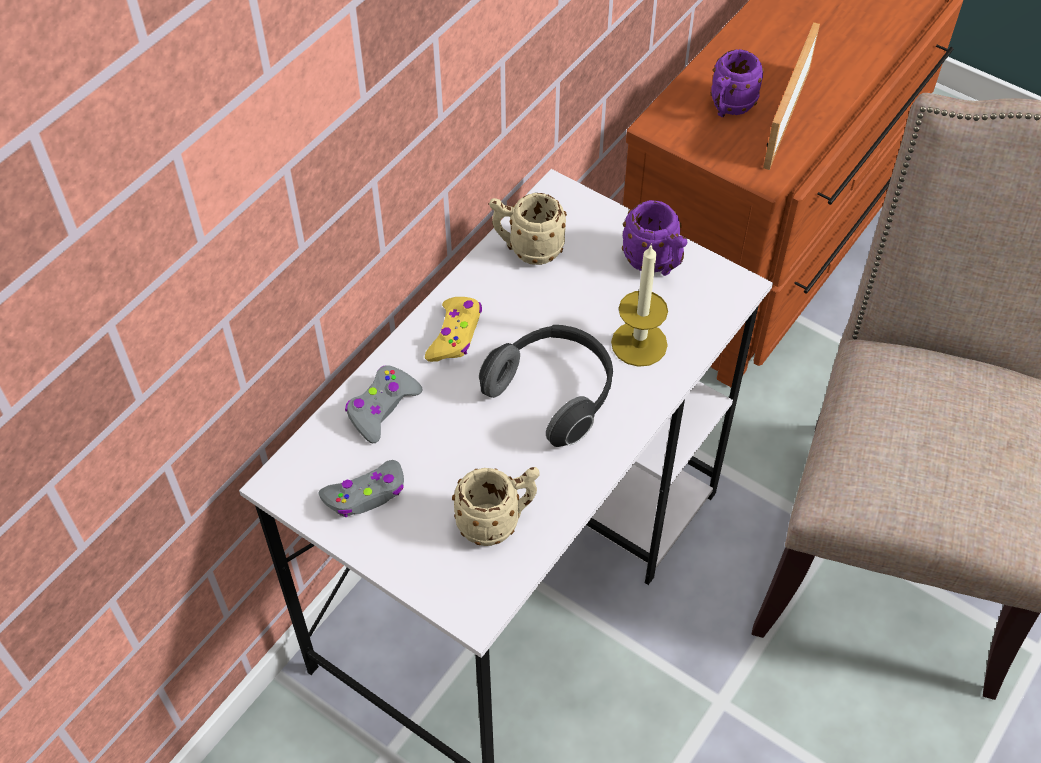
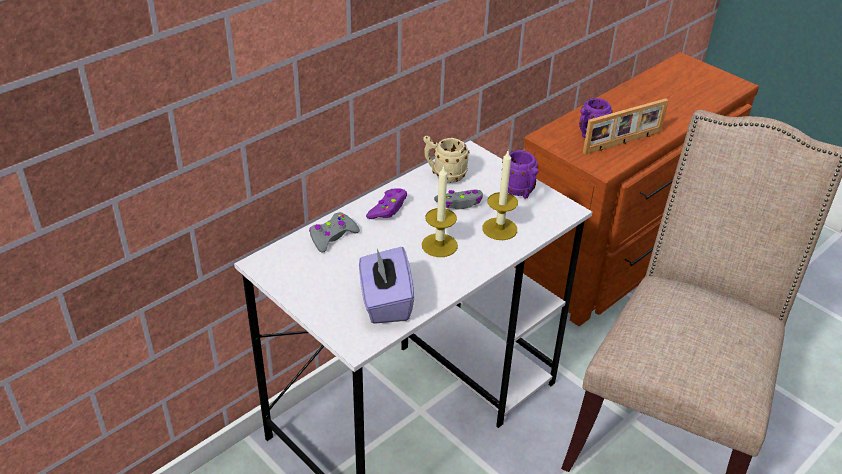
camera: 10 degrees right, 15 degrees down
(366, 495) = (309, 277): grey game controller -> grey game controller (460, 203)
(455, 335) = (388, 209): yellow game controller -> purple game controller
(497, 521) = (385, 302): beige mug -> purple tissue box
(554, 394) = (439, 245): headphones -> candle
(784, 117) = (623, 143): picture frame -> picture frame turned 150 degrees counterclockwise

